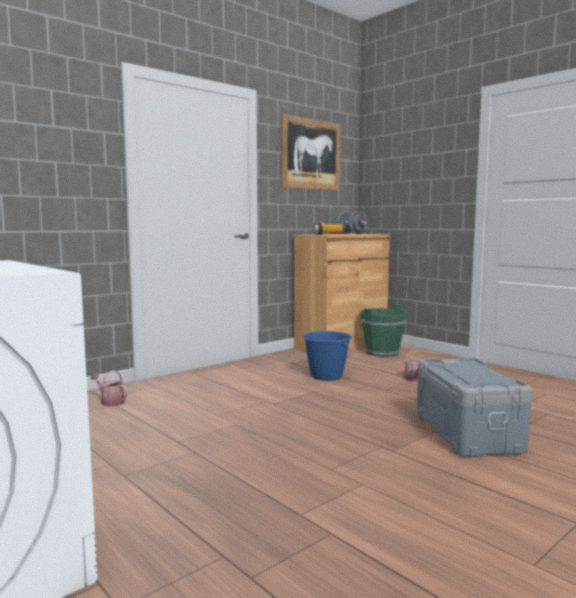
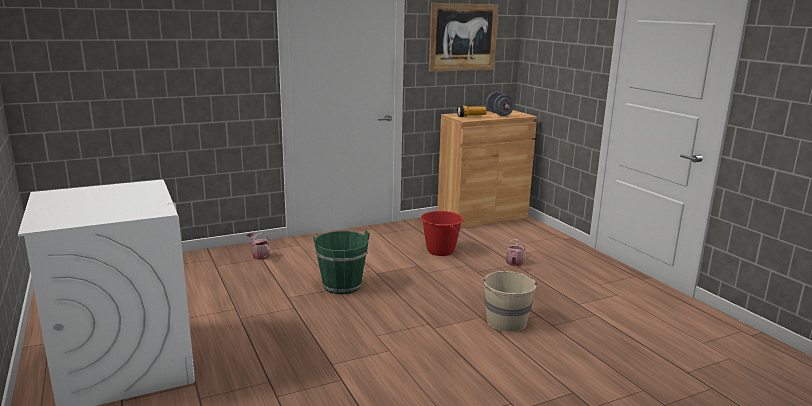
camera: 15 degrees right, 10 degrees up
(326, 376) = (440, 251): blue bucket -> red bucket
(382, 353) = (512, 230): green bucket -> green bucket (342, 285)
(468, 433) = (506, 322): grey storage box -> beige bucket

